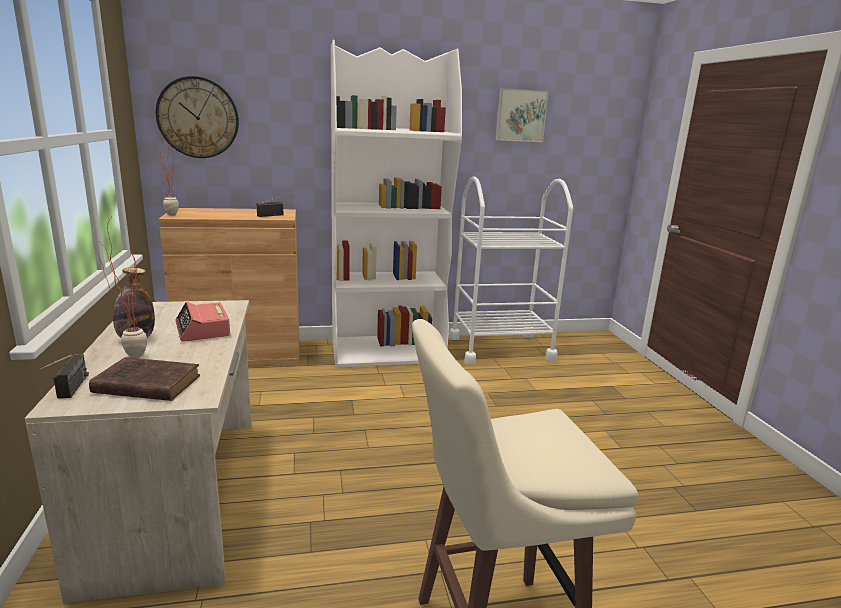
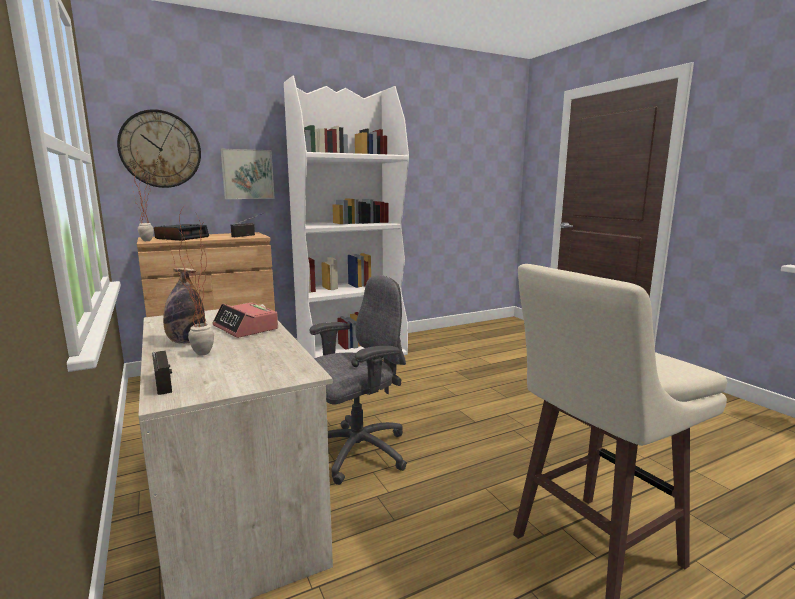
camera: 15 degrees left, 5 degrees down
(145, 384) = (239, 372): brown book -> none
(210, 213) = (182, 237): none -> alarm clock
(320, 469) = (356, 452): none -> grey office chair
(500, 348) = (443, 338): white cart -> none
(520, 115) = (438, 144): picture -> picture (247, 174)

